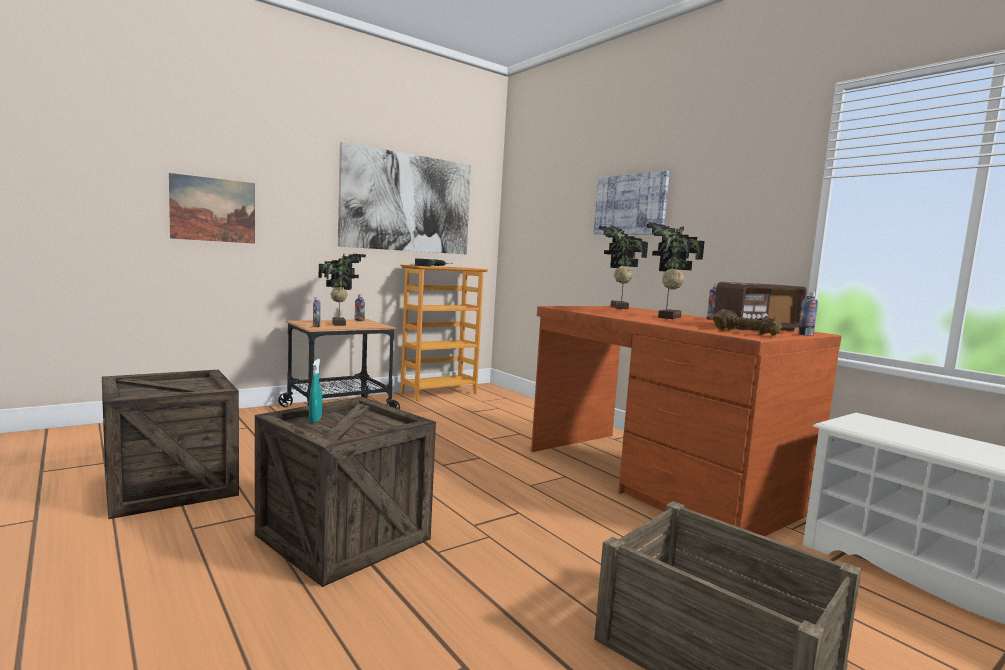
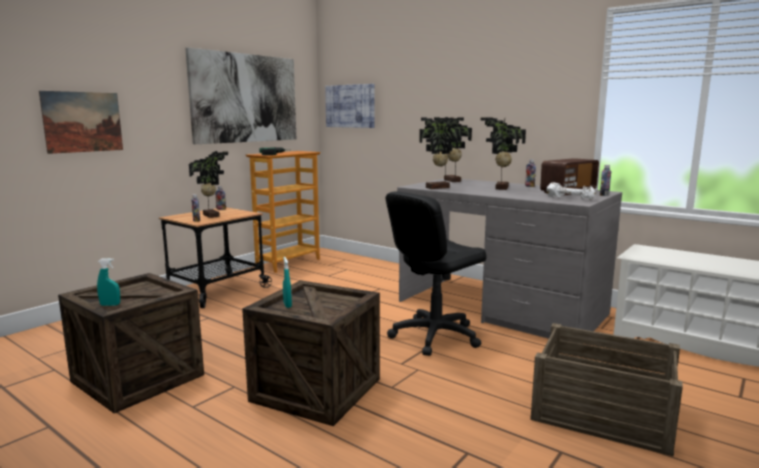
camera: 15 degrees left, 5 degrees up
(137, 393) = (110, 305): none -> turquoise spray bottle
(543, 499) = (434, 336): none -> black office chair
(586, 310) = (439, 188): none -> potted plant
(630, 204) = (446, 94): picture -> picture (350, 106)
(658, 479) = (500, 308): brown desk -> grey desk
(746, 333) = (570, 198): brown dumbbell -> white dumbbell

